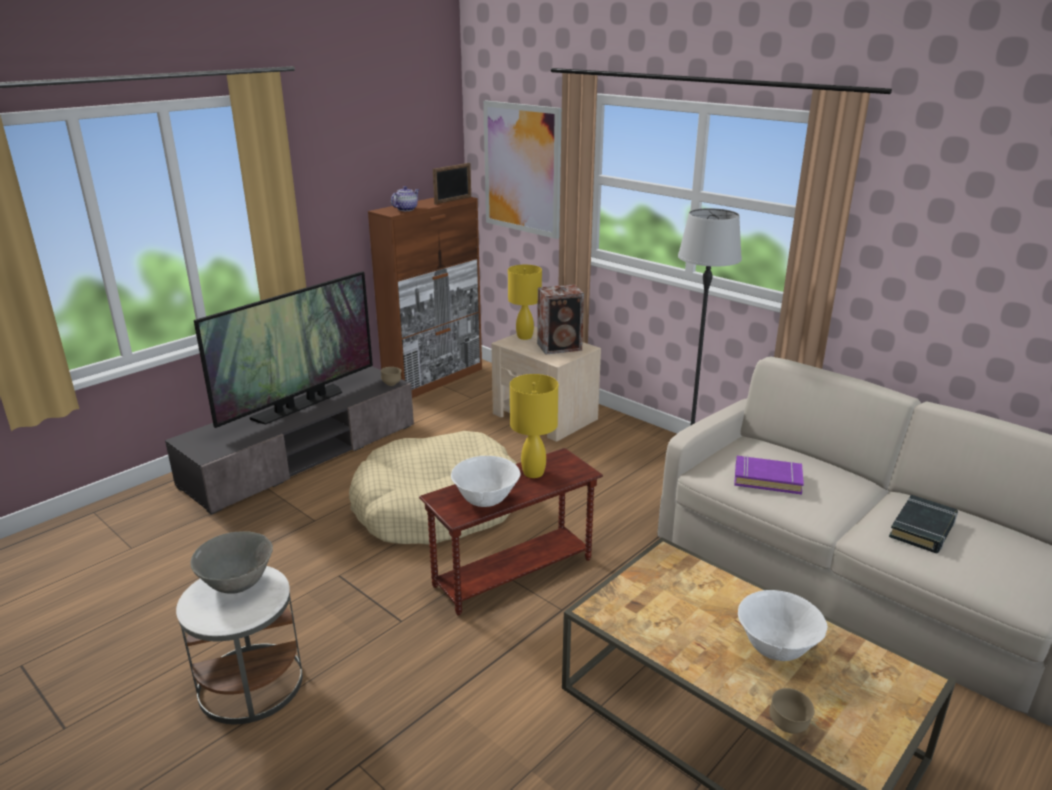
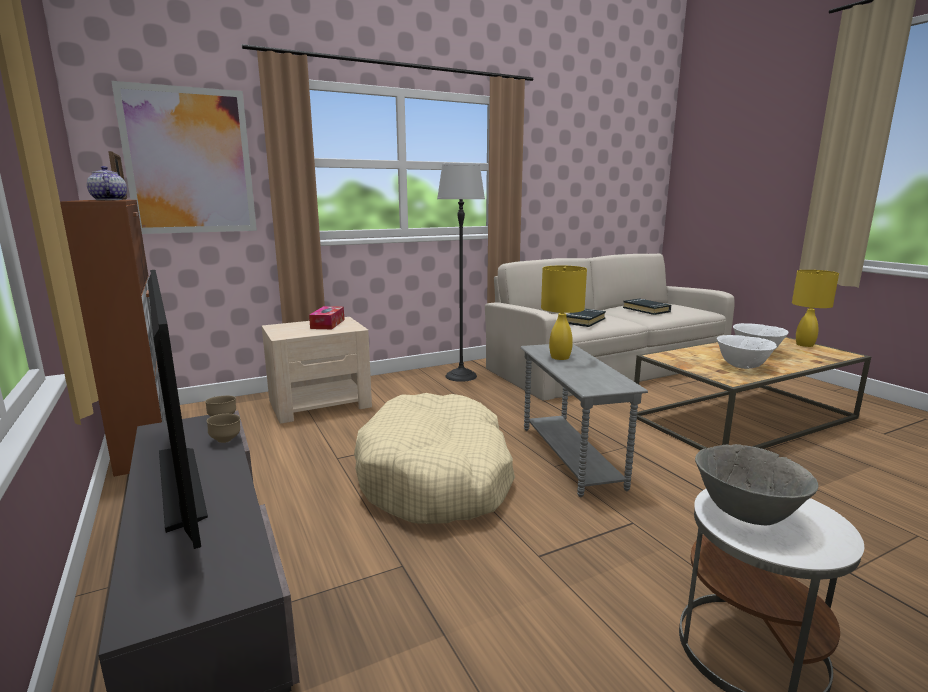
camera: 70 degrees left, 10 degrees down
(486, 500) = (601, 374): white bowl -> white bowl (742, 366)
(514, 573) = (571, 457): brown side table -> grey side table
(524, 337) = (281, 330): yellow table lamp -> yellow table lamp (805, 345)
(561, 347) = (327, 324): speaker -> tissue box
(767, 479) = (584, 321): purple book -> black book
(788, 727) = (826, 360): brown bowl -> brown bowl (226, 440)

